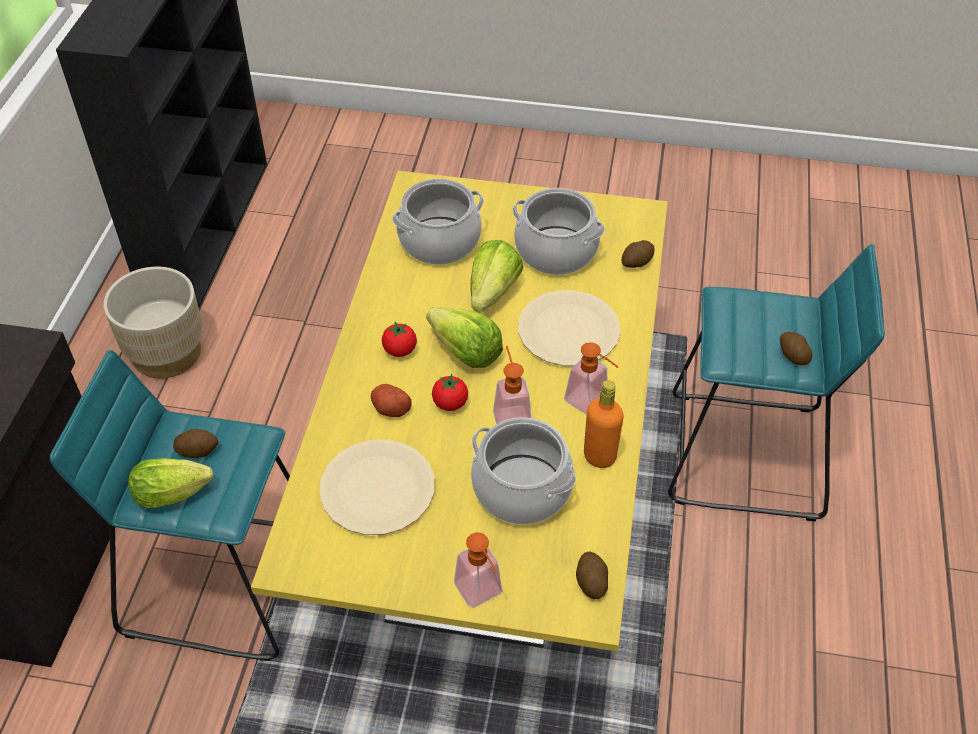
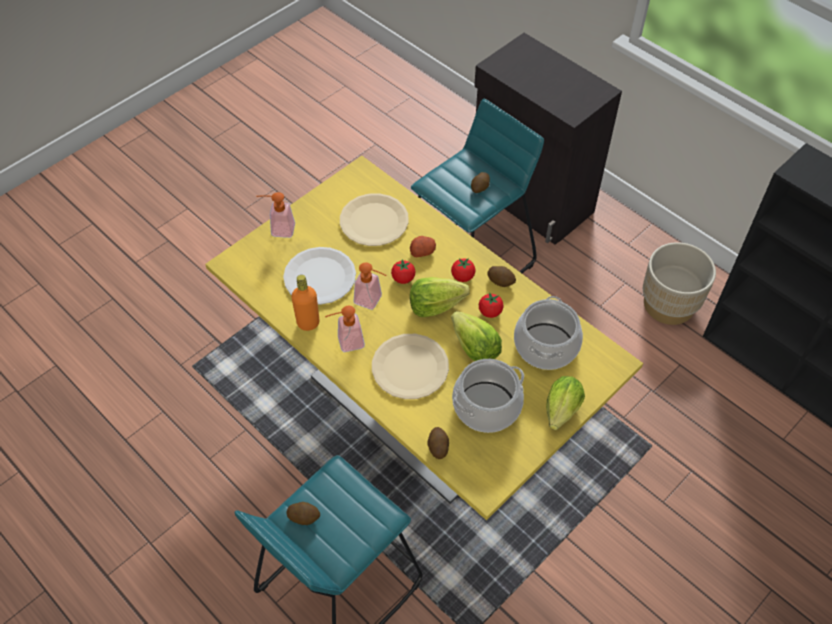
camera: 125 degrees right, 5 degrees up
(177, 493) = (457, 171): lettuce -> lettuce (560, 413)
(432, 303) = (490, 312): none -> tomato
(521, 489) = (320, 277): cooking pot -> white plate
(591, 582) = (243, 273): potato -> potato (501, 281)

